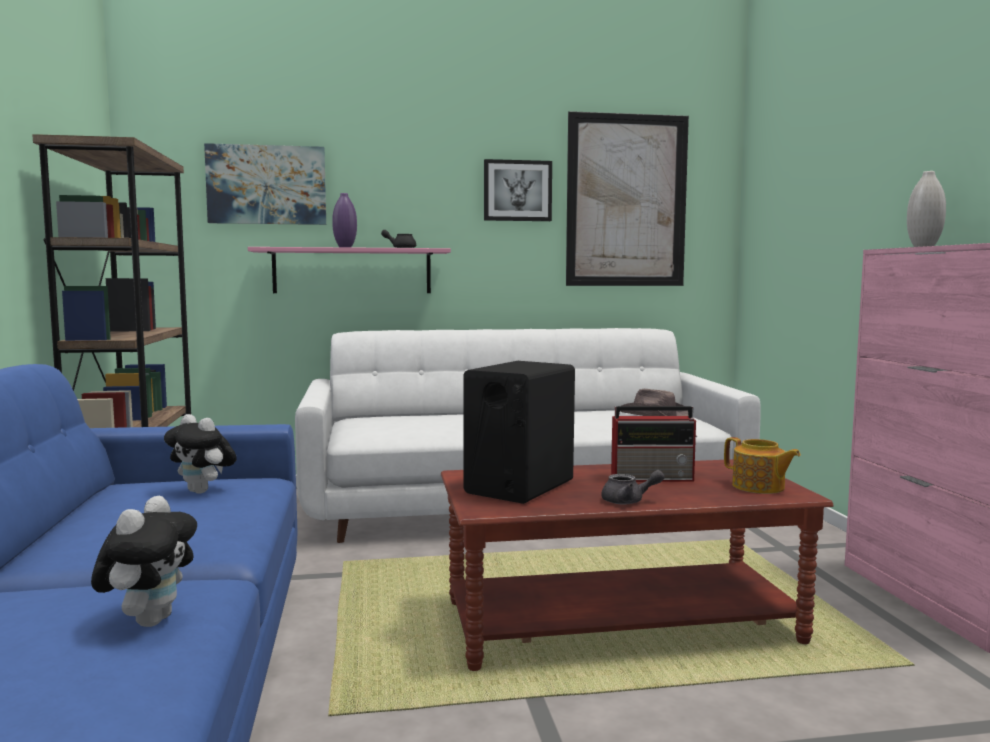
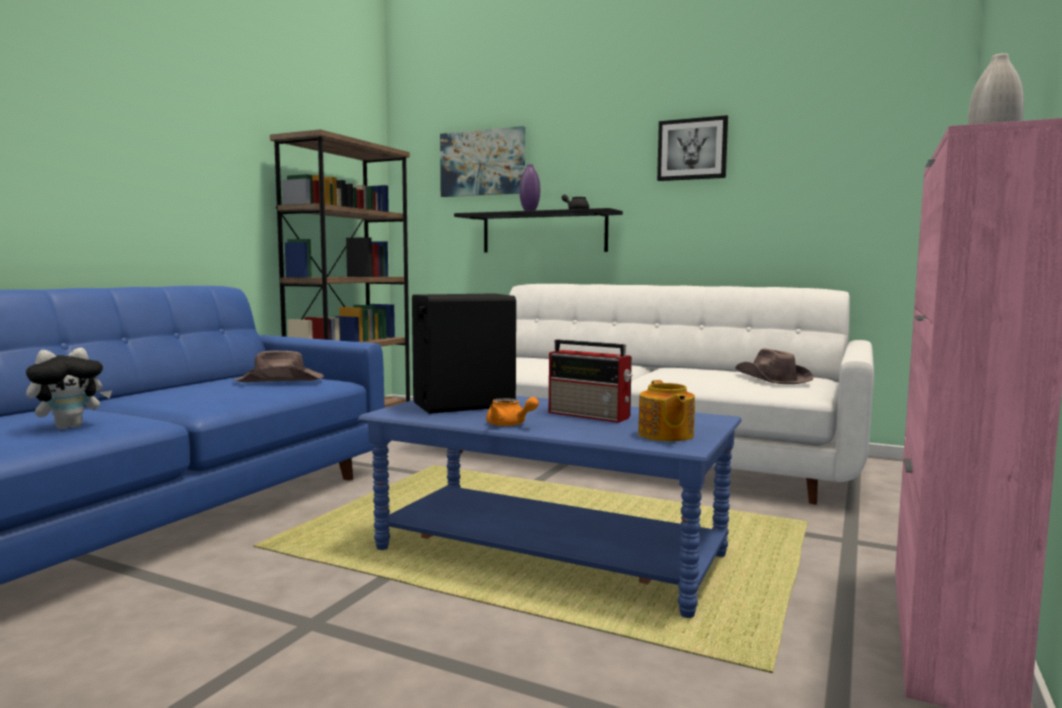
camera: 35 degrees right, 0 degrees up
(203, 491) = (280, 380): plush toy -> brown hat
(352, 271) = (543, 232): pink shelf -> black shelf
(621, 622) = (549, 553): brown coffee table -> blue coffee table
(626, 201) = (813, 149): picture -> none
(628, 501) = (510, 425): grey teapot -> orange teapot

